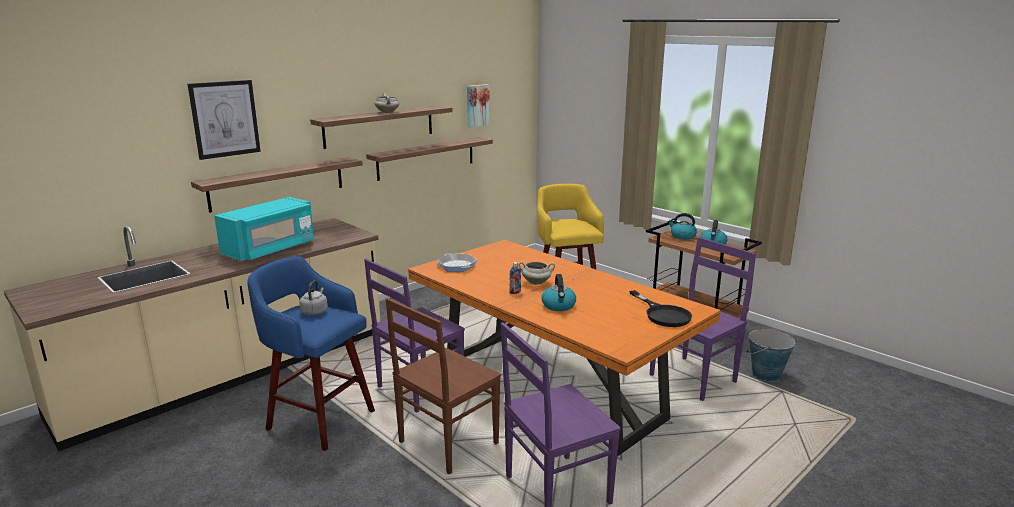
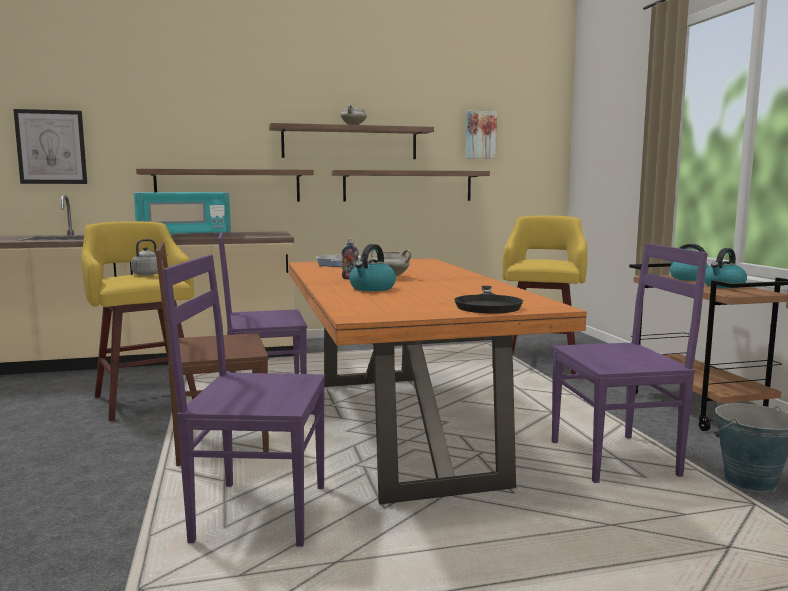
camera: 30 degrees right, 10 degrees down
(225, 119) = (179, 114): picture -> picture (51, 147)
(319, 419) = (145, 399): blue stool -> yellow stool

